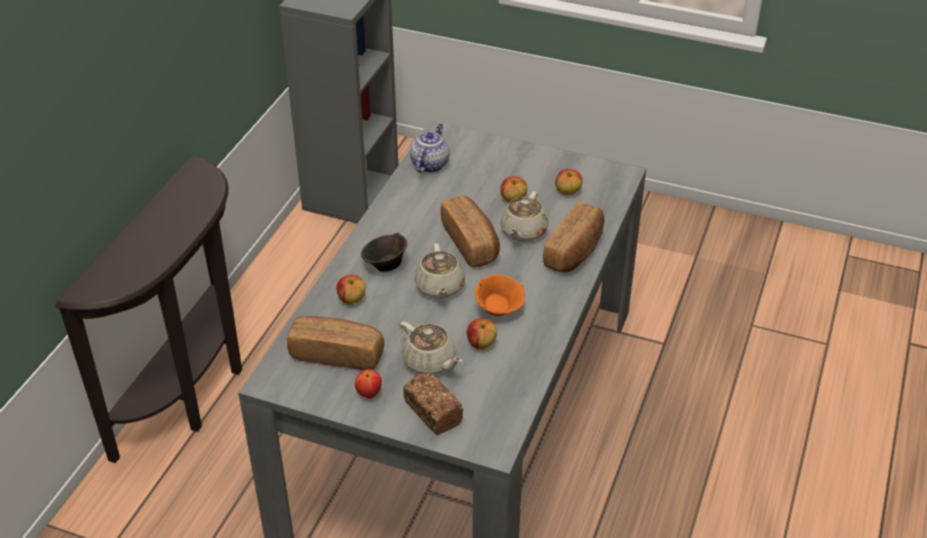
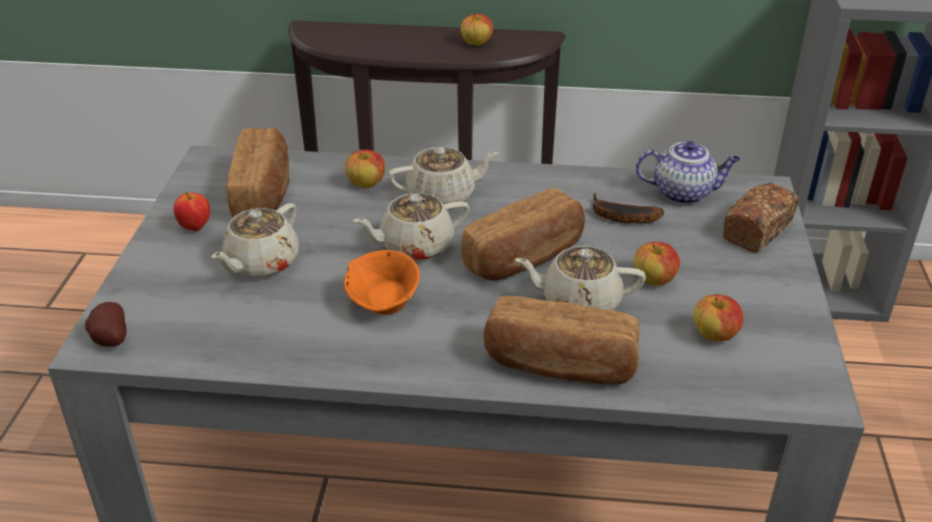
camera: 75 degrees right, 5 degrees down
(385, 265) = (442, 196): brown bowl -> beige teapot
(432, 412) = (165, 281): bread -> bread (757, 230)
(444, 195) = (619, 217): none -> banana
(481, 344) = (307, 301): apple -> apple (476, 43)
(490, 441) = (109, 340): none -> potato

